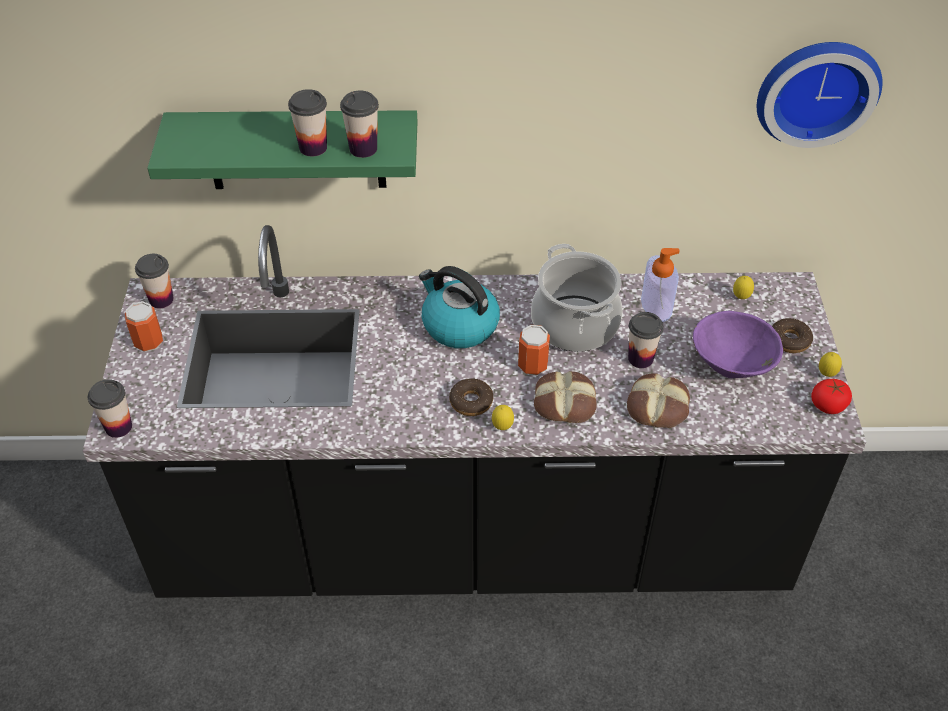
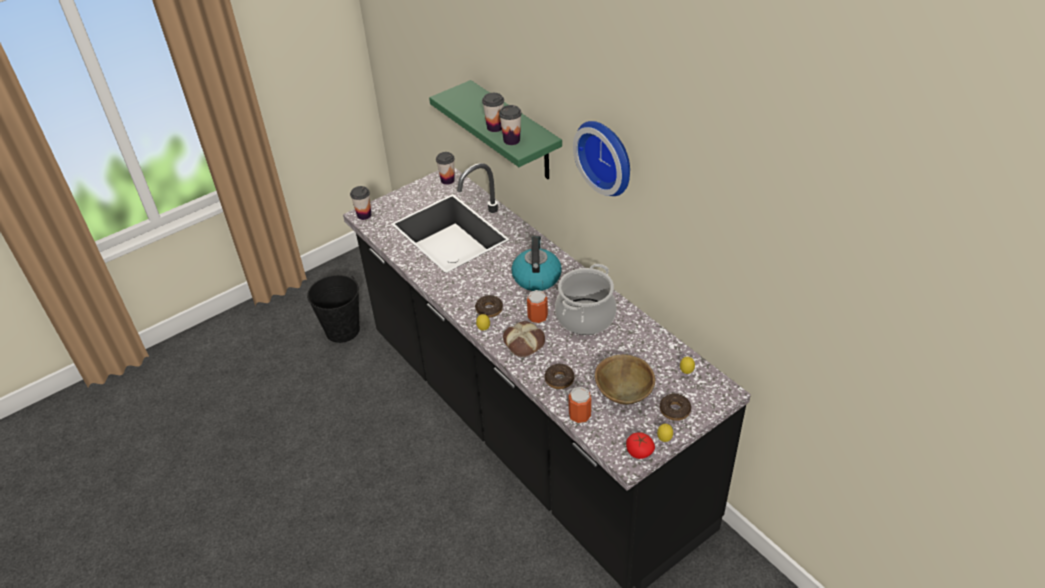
camera: 55 degrees right, 5 degrees down
(83, 647) = (342, 330): none -> black bucket
(148, 342) = (419, 193): can -> can (579, 415)
(640, 358) = (588, 355): cup -> none
(656, 305) = (637, 341): soap dispenser -> none
(658, 407) = (559, 379): bread -> donut
(730, 366) = (623, 394): purple bowl -> brown bowl
(816, 89) = (753, 250): wall clock -> wall clock (607, 156)

